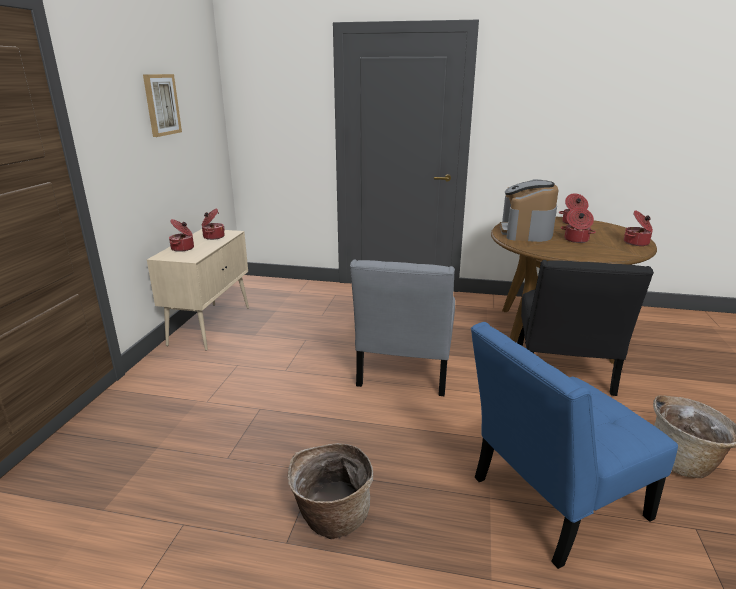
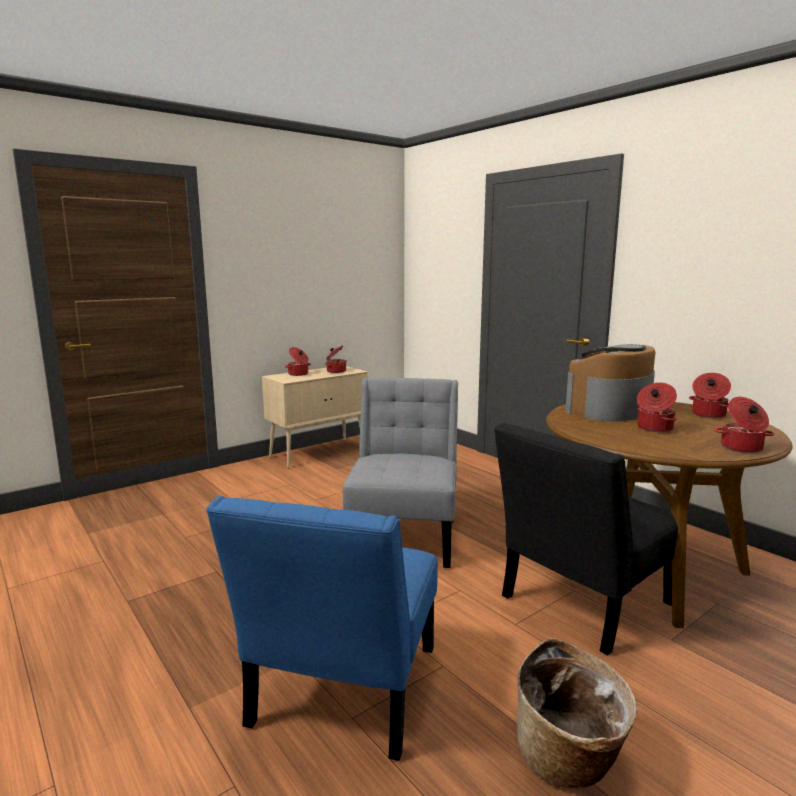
camera: 40 degrees right, 10 degrees down
(161, 105) = (312, 251): picture -> none
(331, 516) = (175, 602): basket -> none
(404, 372) = (405, 536): grey chair -> grey chair turned 135 degrees clockwise
(551, 501) = (341, 693): blue chair -> blue chair turned 90 degrees counterclockwise

